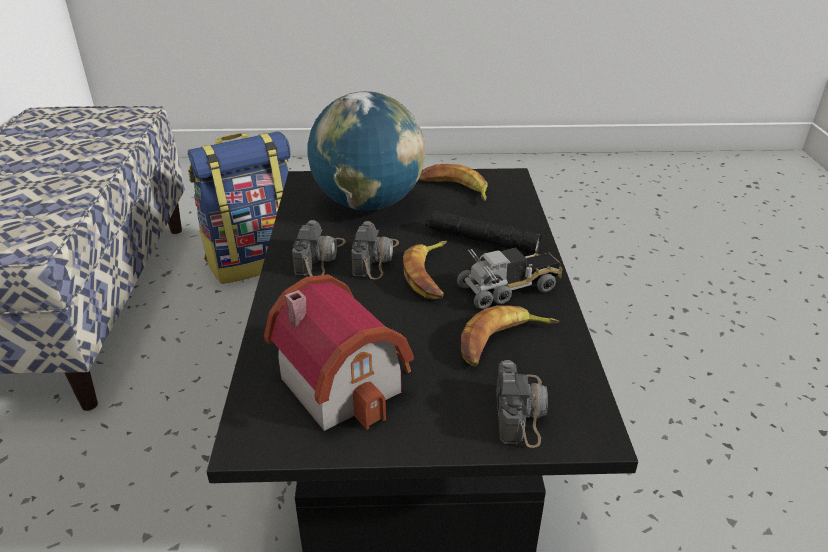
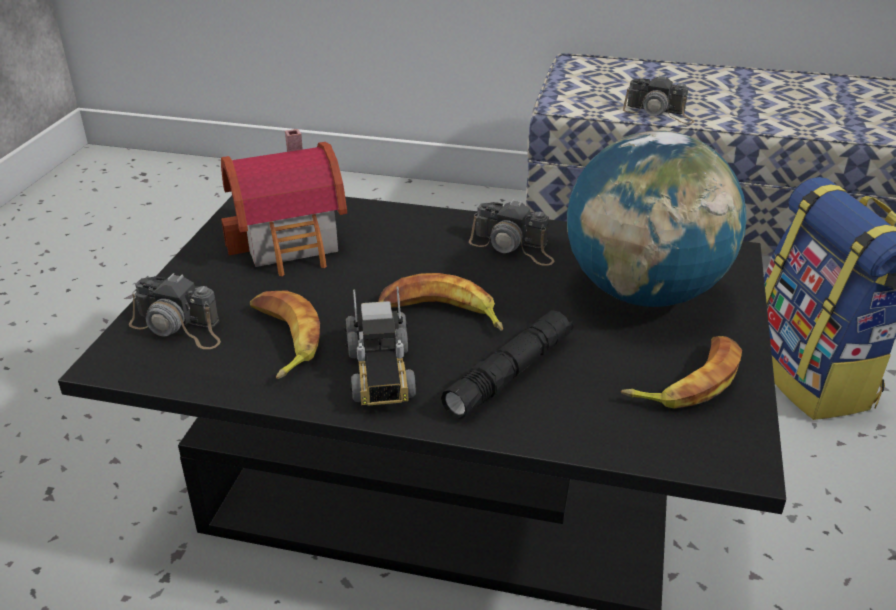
camera: 105 degrees right, 0 degrees up
(376, 258) = (496, 282): camera -> camera (659, 113)

